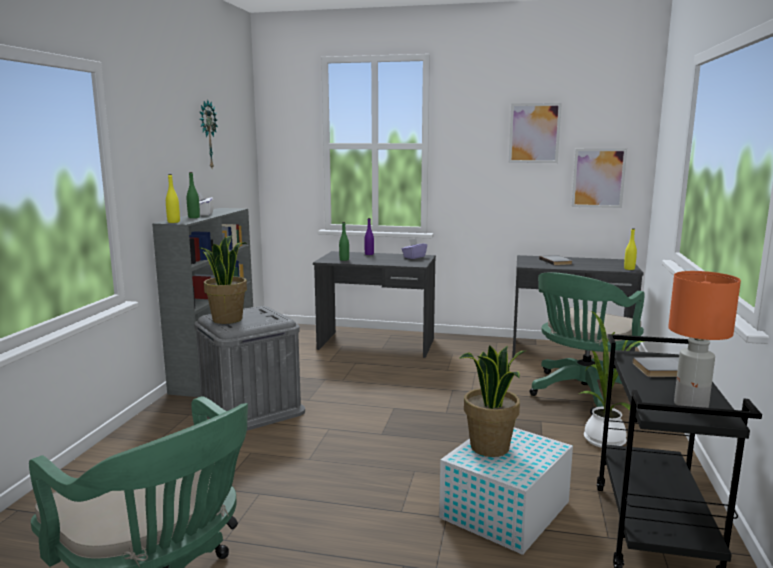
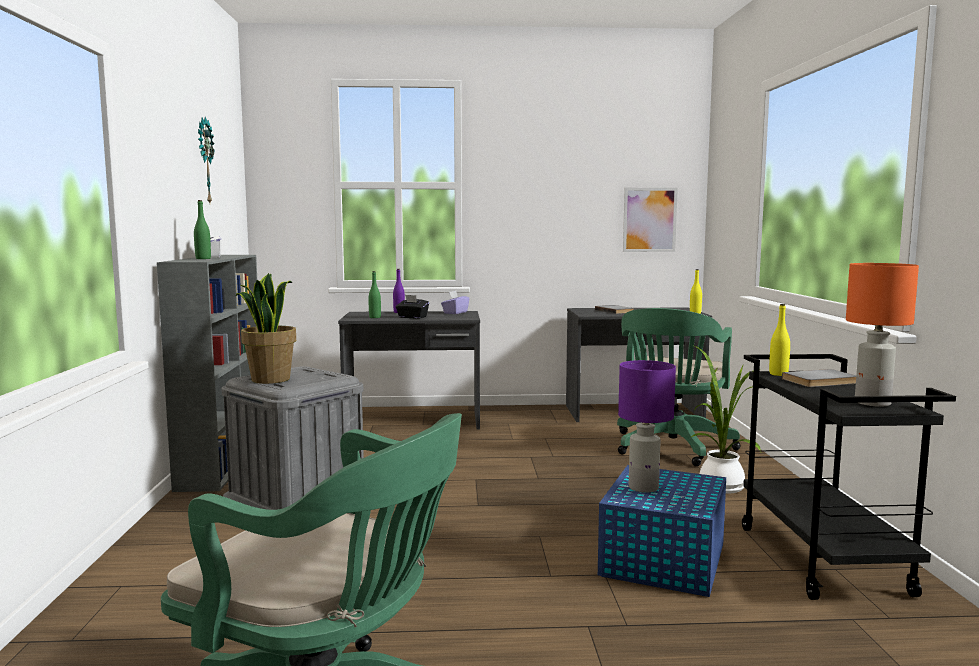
camera: 15 degrees left, 5 degrees down
(173, 222) = (185, 261): yellow bottle -> yellow bottle (778, 374)
(374, 261) = (412, 317): none -> black tissue box
(490, 448) = (644, 487): potted plant -> purple table lamp
(504, 511) = (662, 560): white storage box -> blue storage box
(534, 133) = (580, 171): picture -> none

